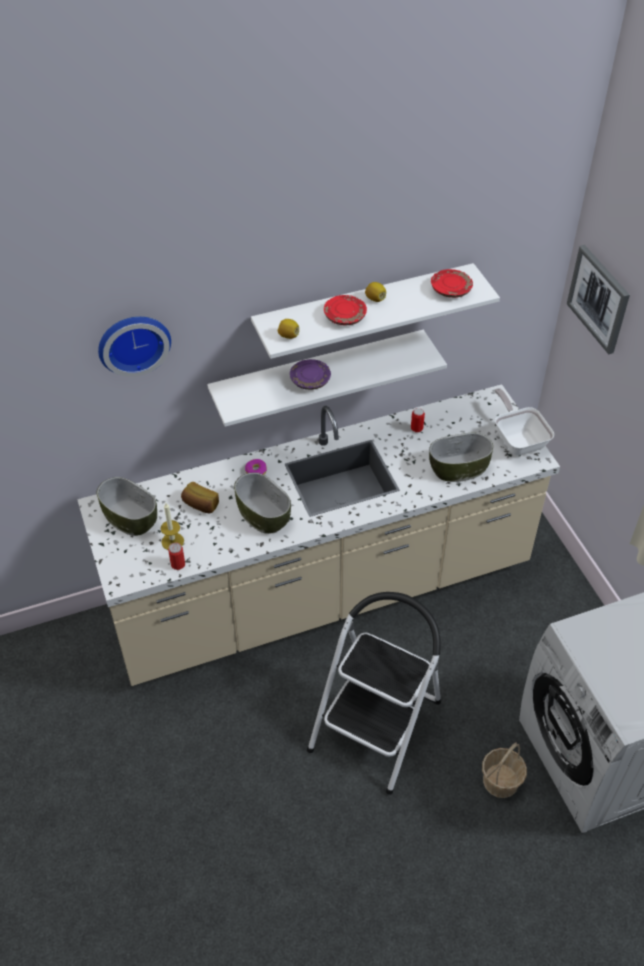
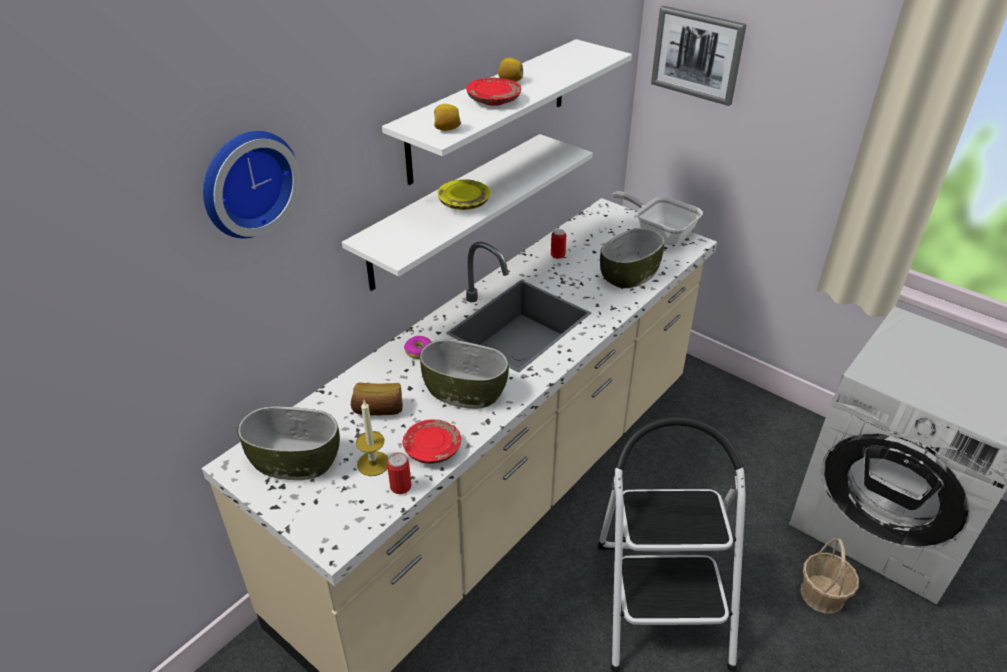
camera: 30 degrees left, 10 degrees down
(310, 380) = (464, 203): purple plate -> yellow plate
(450, 289) = (579, 59): red plate -> red plate (432, 449)

